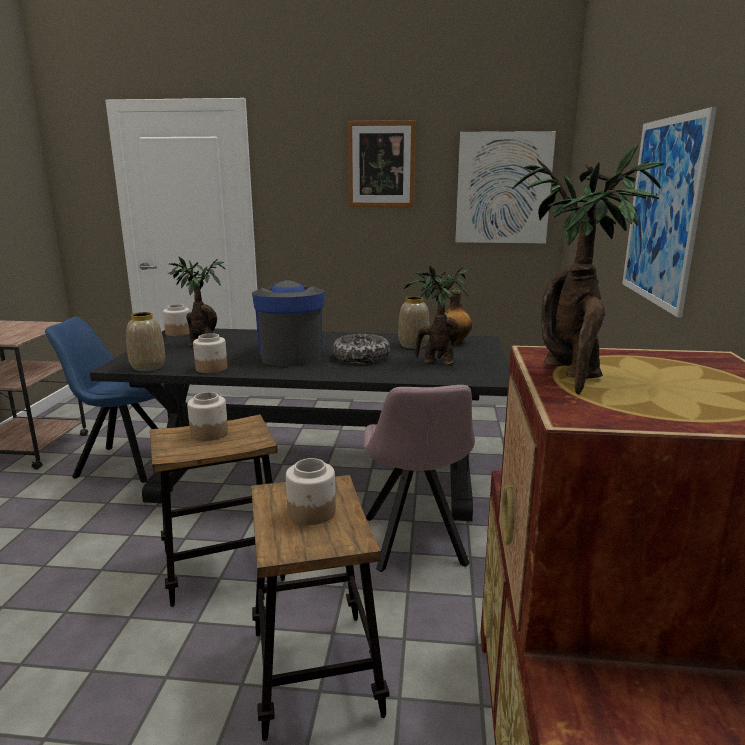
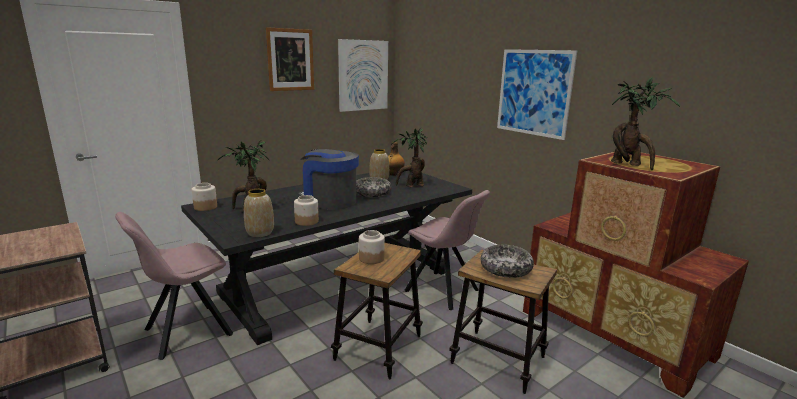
camera: 45 degrees left, 0 degrees up
(125, 463) = (187, 331): blue chair -> pink chair
(312, 512) = (506, 268): jar -> bowl

